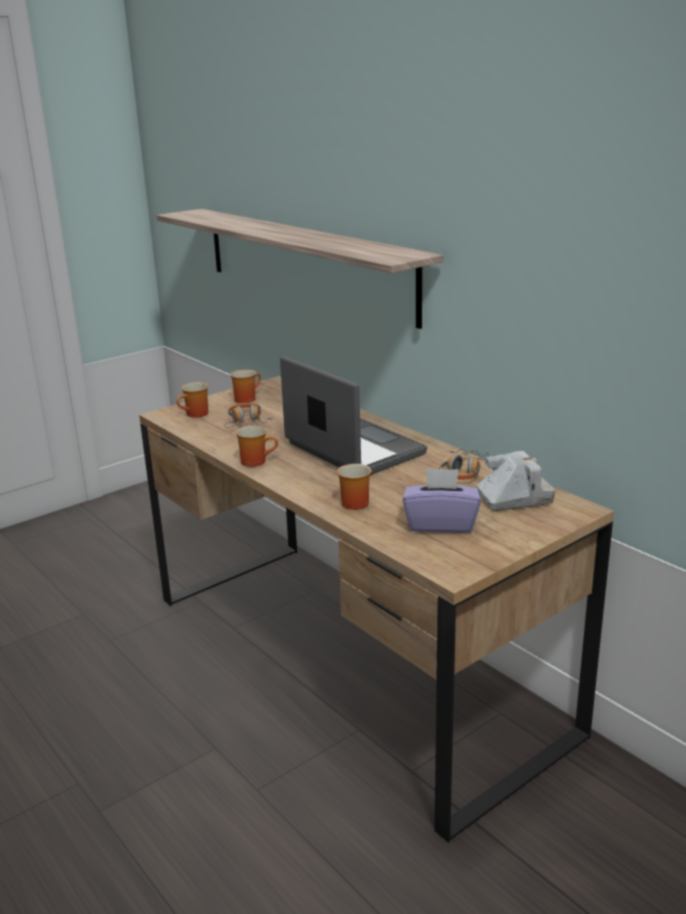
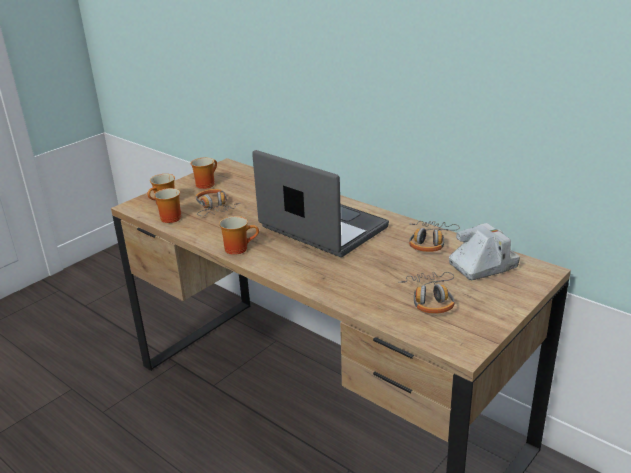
camera: 10 degrees left, 5 degrees up
(305, 262) = (249, 56): shelf -> none
(354, 502) = (344, 283): mug -> mug (170, 217)
(441, 524) = (431, 299): purple tissue box -> headphones

